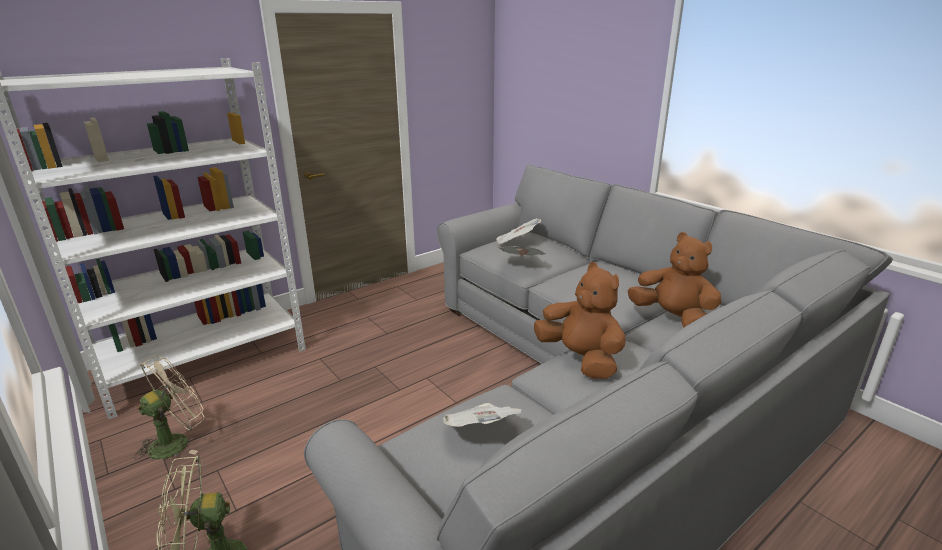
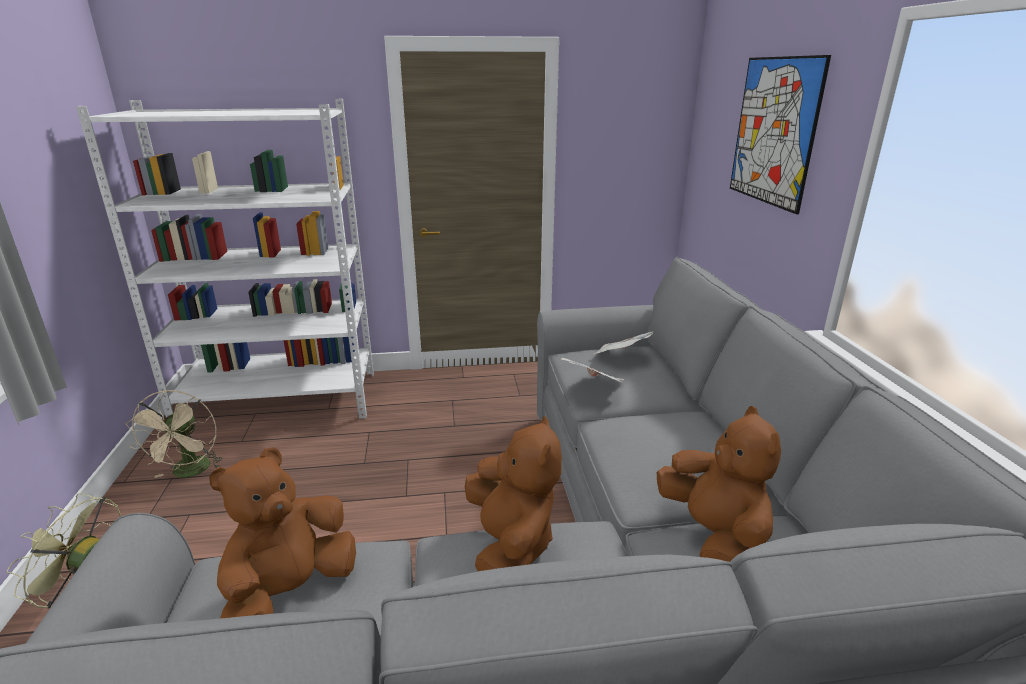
camera: 30 degrees right, 0 degrees up
(176, 441) = (190, 473): beige fan -> beige fan turned 105 degrees clockwise
(481, 431) = (290, 592): newspaper -> brown plush toy
(582, 69) = (774, 131): none -> picture

